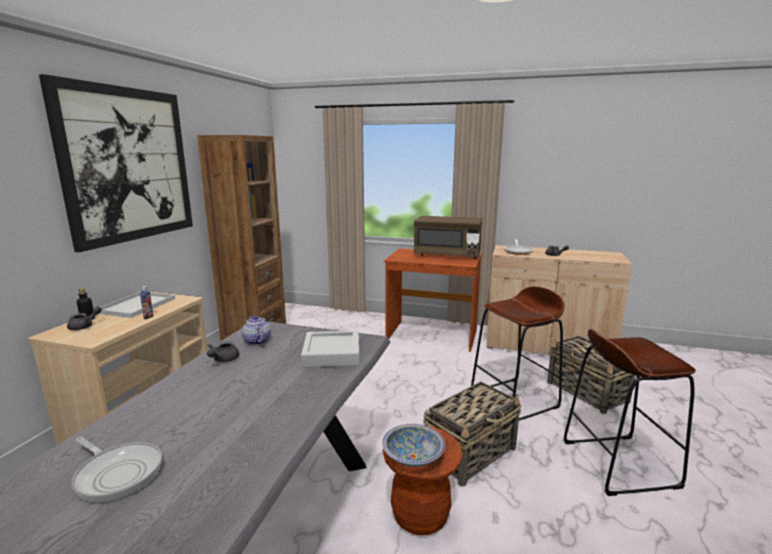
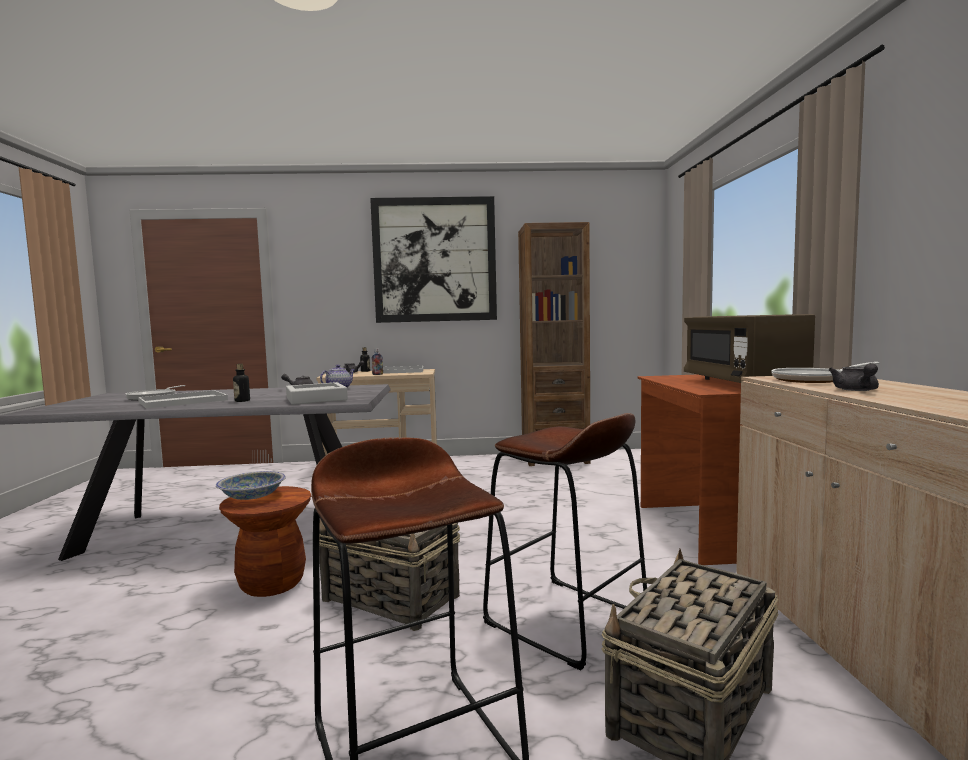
camera: 70 degrees right, 10 degrees down
(225, 435) = (184, 401): none -> white tray
(289, 392) = (242, 401): none -> bottle

